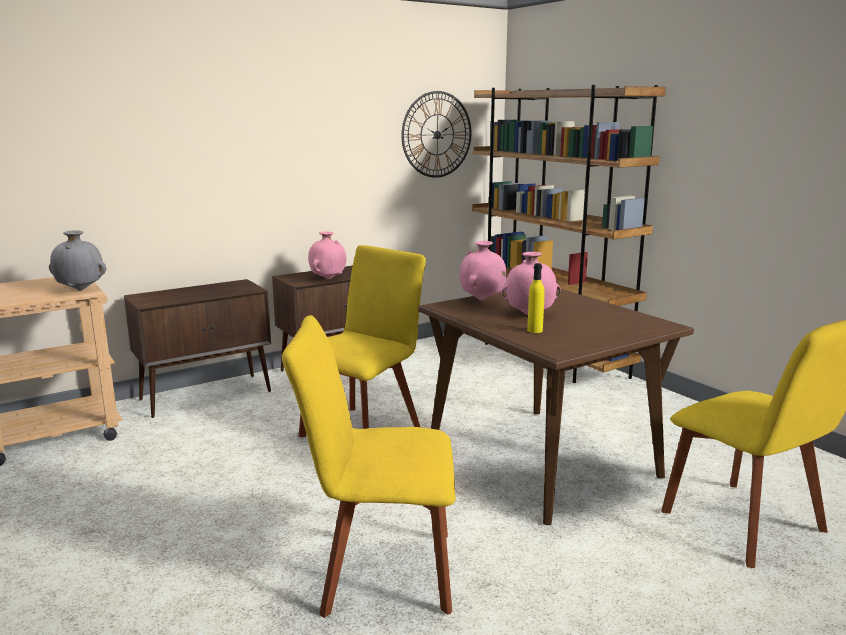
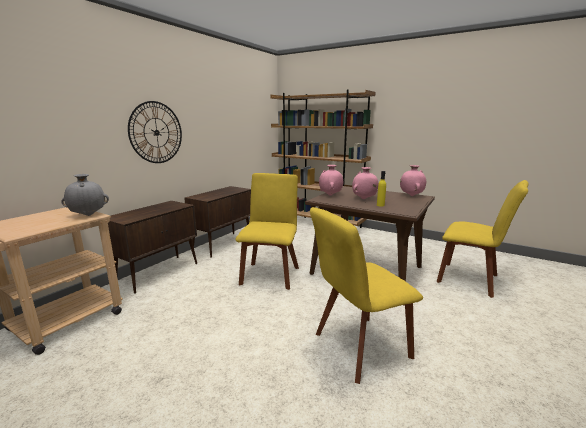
camera: 25 degrees left, 0 degrees up
(328, 279) = (219, 195): pink vase -> pink vase (411, 196)
(437, 134) = (253, 117): wall clock -> wall clock (156, 132)

